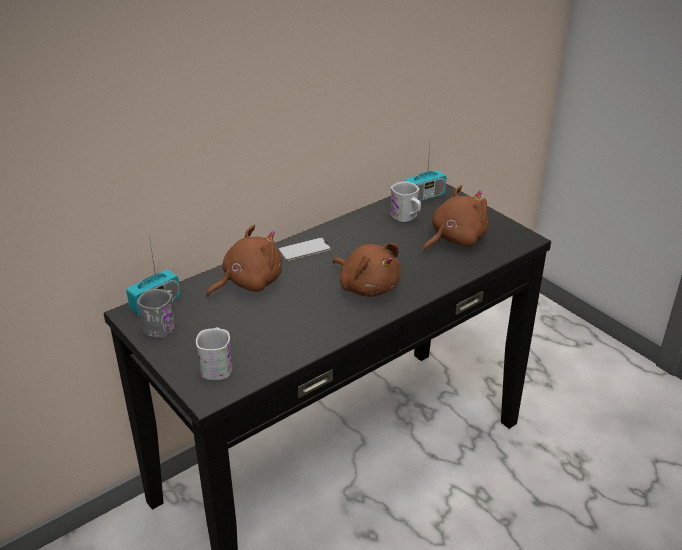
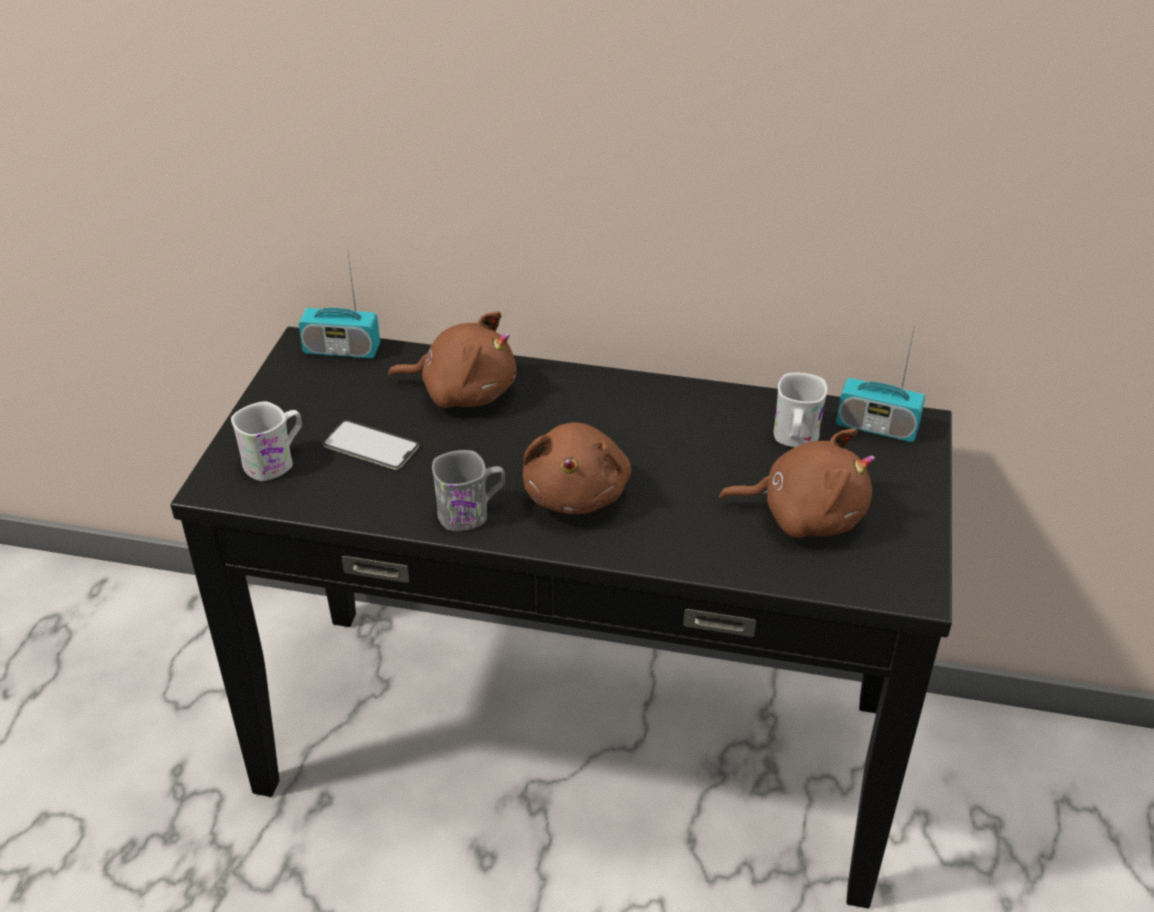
camera: 50 degrees right, 5 degrees up
(162, 325) = (307, 379): grey mug -> grey mug (471, 513)
(304, 249) = (591, 394): phone -> phone (371, 446)

